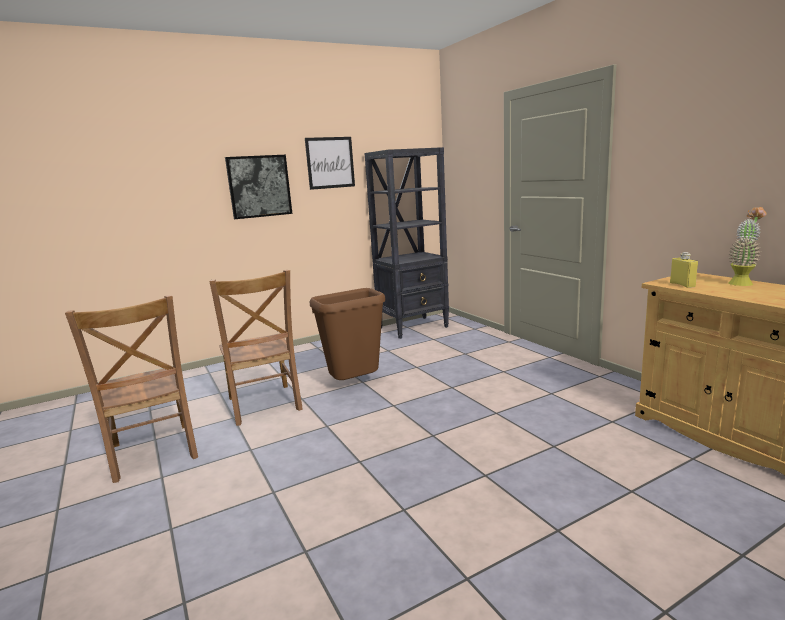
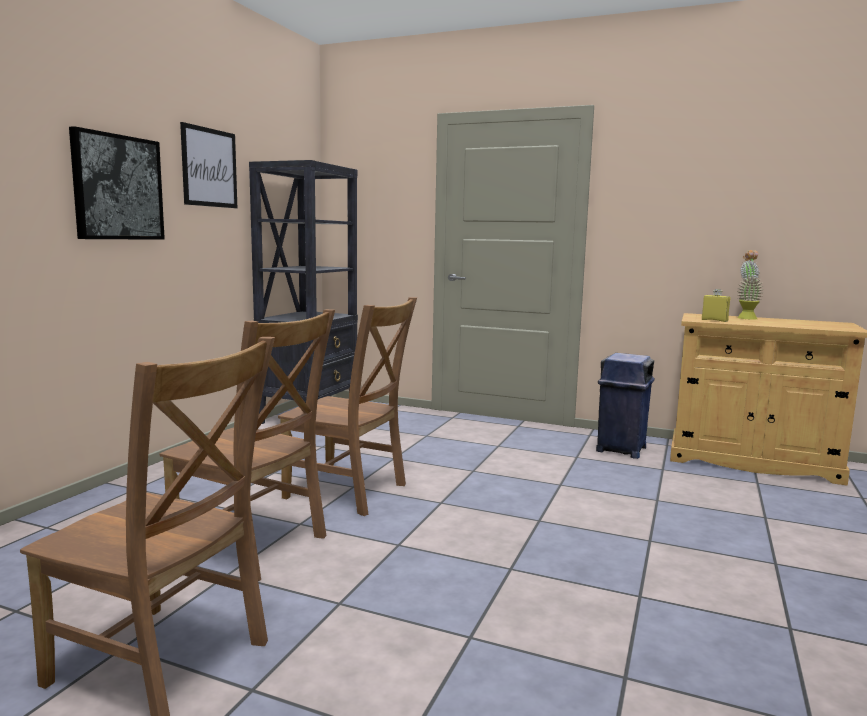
camera: 40 degrees left, 5 degrees down
(355, 385) = (350, 492): brown trash can -> brown chair
(604, 395) = (620, 449): none -> blue trash can

